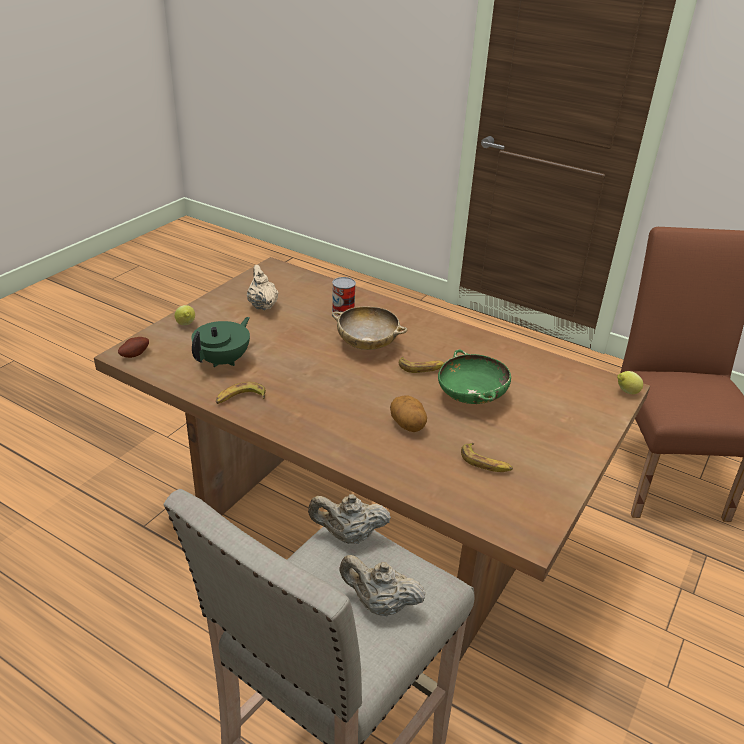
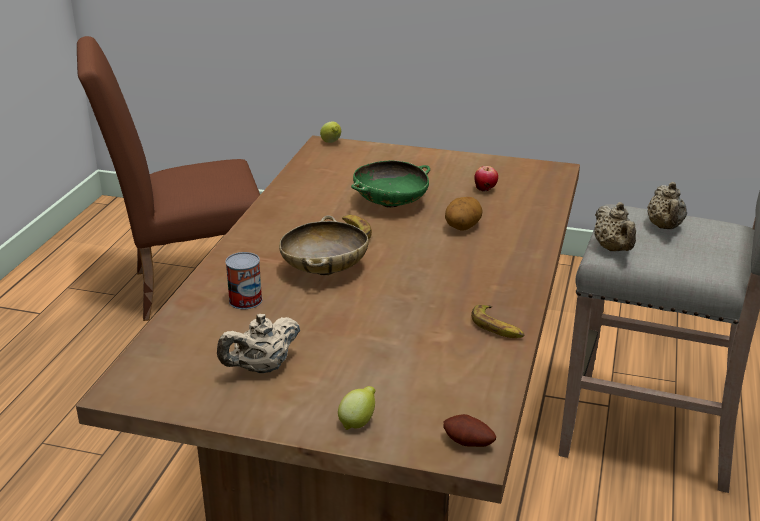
camera: 105 degrees left, 5 degrees down
(224, 360) = (428, 361): green teapot -> none
(485, 463) = (485, 190): banana -> apple

